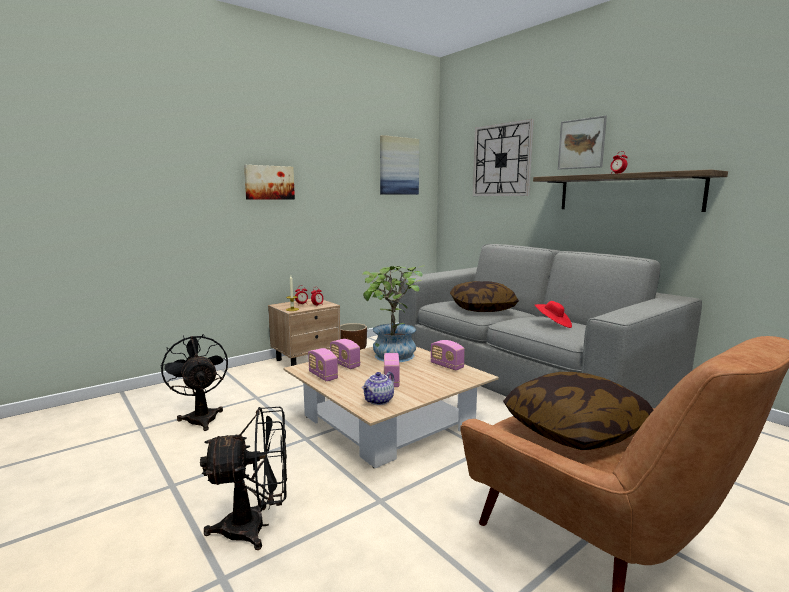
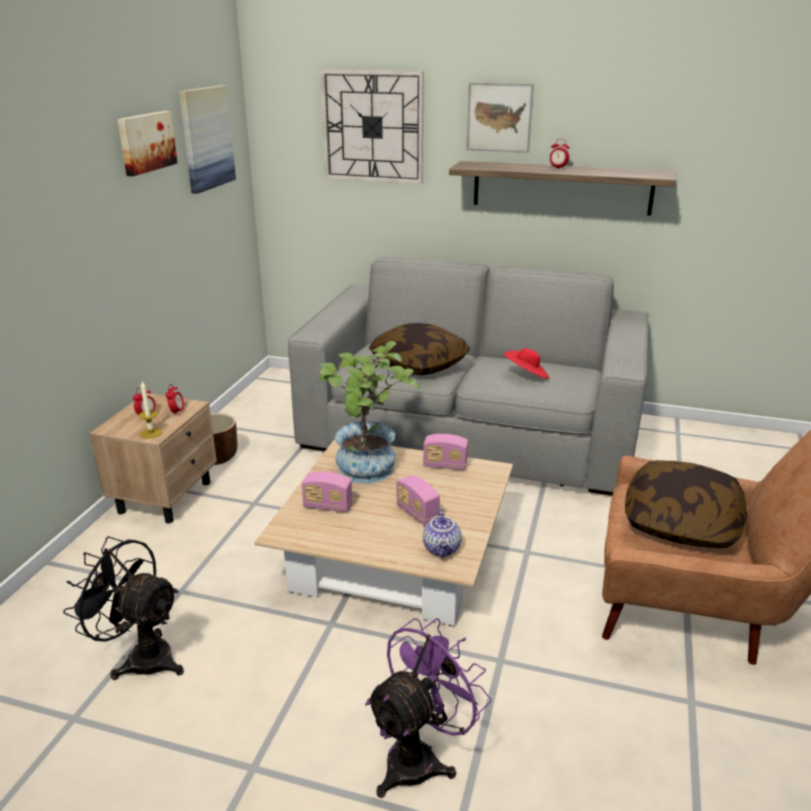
camera: 35 degrees left, 15 degrees up
(256, 527) = (420, 757): black fan -> purple fan
(269, 182) = (53, 222): picture -> picture (145, 142)
(323, 376) = (327, 536): radio -> none

